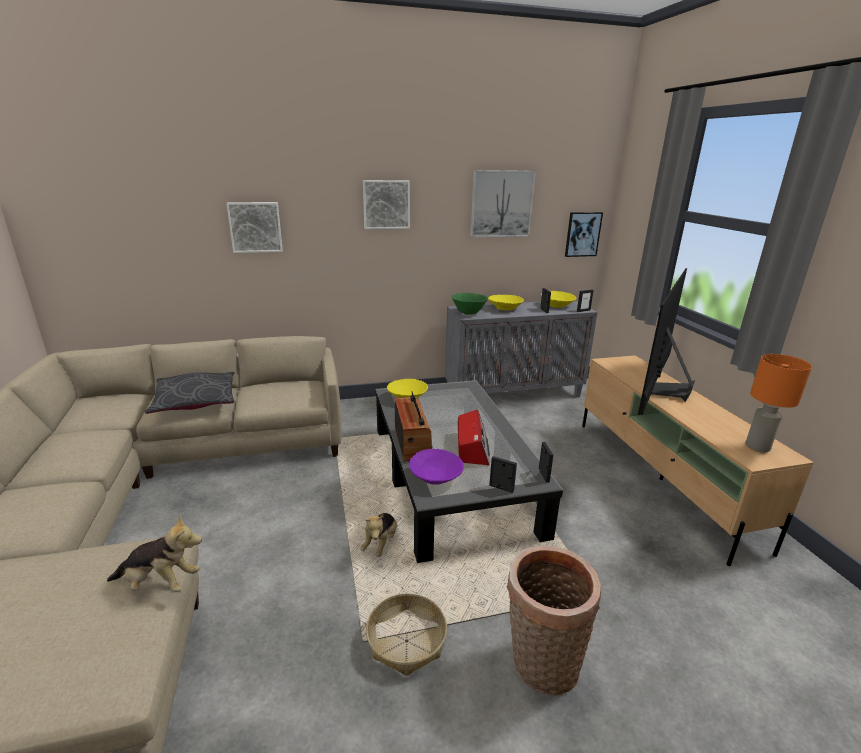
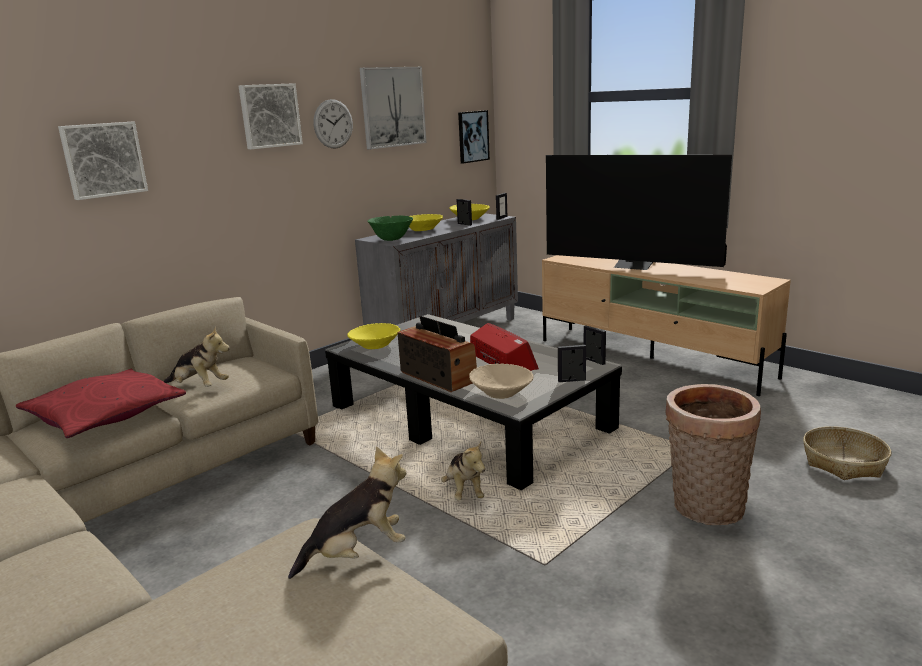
camera: 30 degrees left, 5 degrees down
(195, 401) = (105, 415): grey pillow -> red pillow
(263, 396) = (199, 387): none -> plush toy
(407, 641) = (583, 546): basket -> basket (844, 463)
(436, 477) = (502, 393): purple bowl -> beige bowl
(441, 214) = (333, 124): none -> wall clock
(663, 390) = (633, 266): television -> television turned 60 degrees counterclockwise
(758, 447) = (747, 281): orange table lamp -> none

